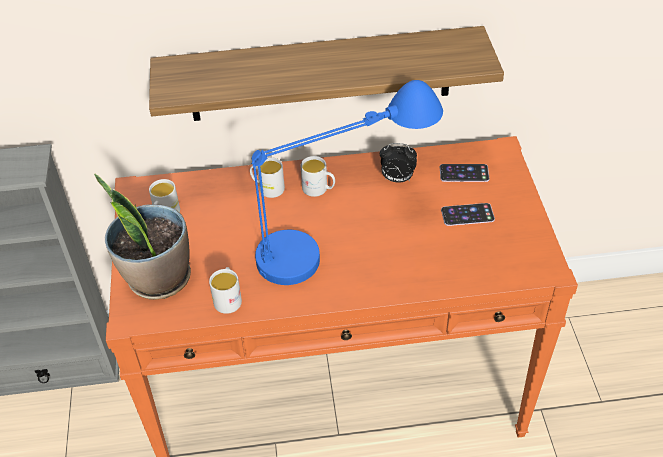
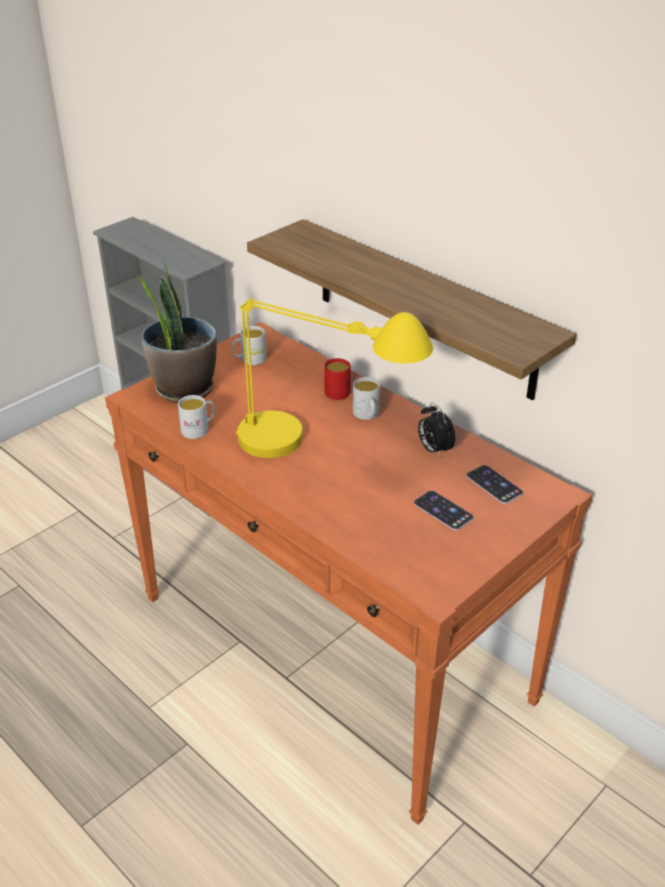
camera: 50 degrees right, 10 degrees down
(267, 188) = (335, 390): white mug -> red mug
(340, 241) = (322, 454): blue table lamp -> yellow table lamp

